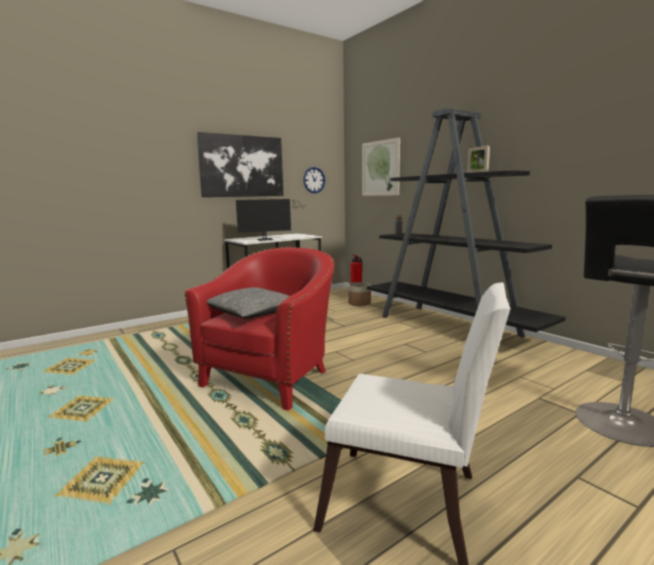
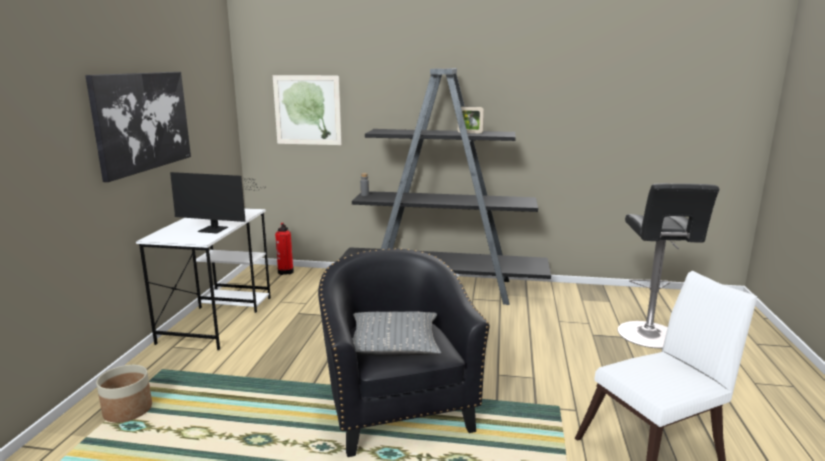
camera: 45 degrees left, 5 degrees up
(267, 239) = (216, 230): monitor -> monitor turned 75 degrees clockwise
(272, 377) = (397, 408): red armchair -> black armchair
(314, 180) = (213, 126): wall clock -> none
(359, 303) = (313, 284): planter -> planter (128, 410)

